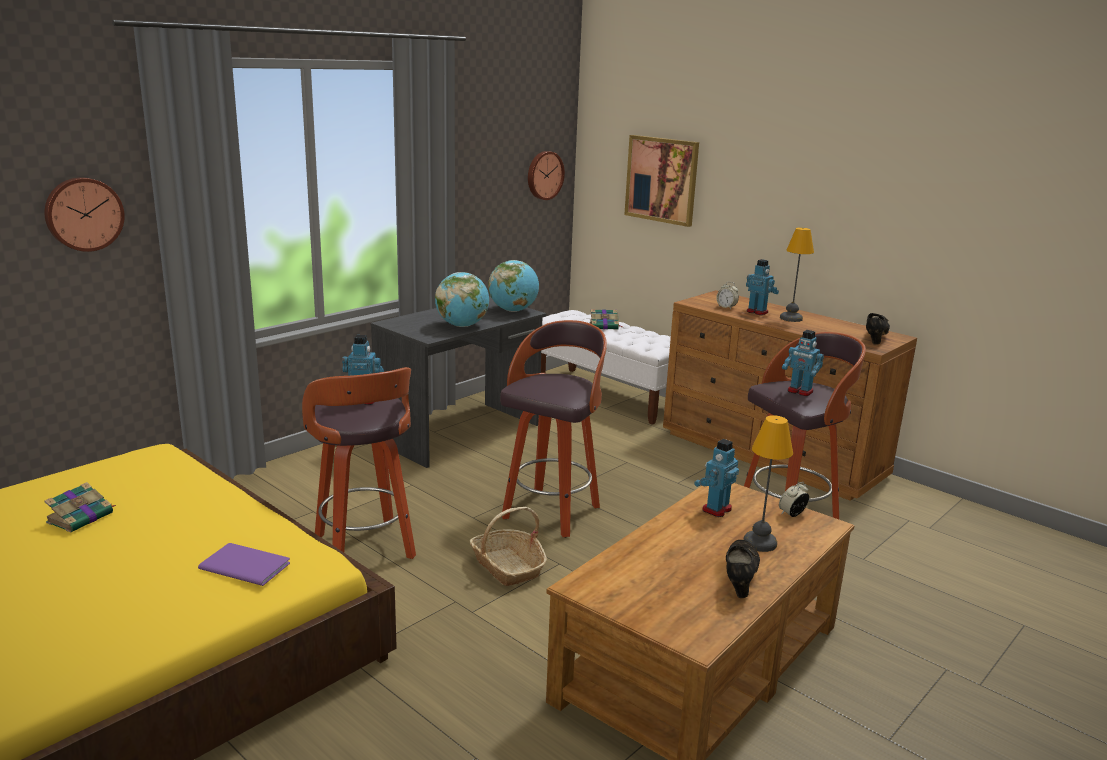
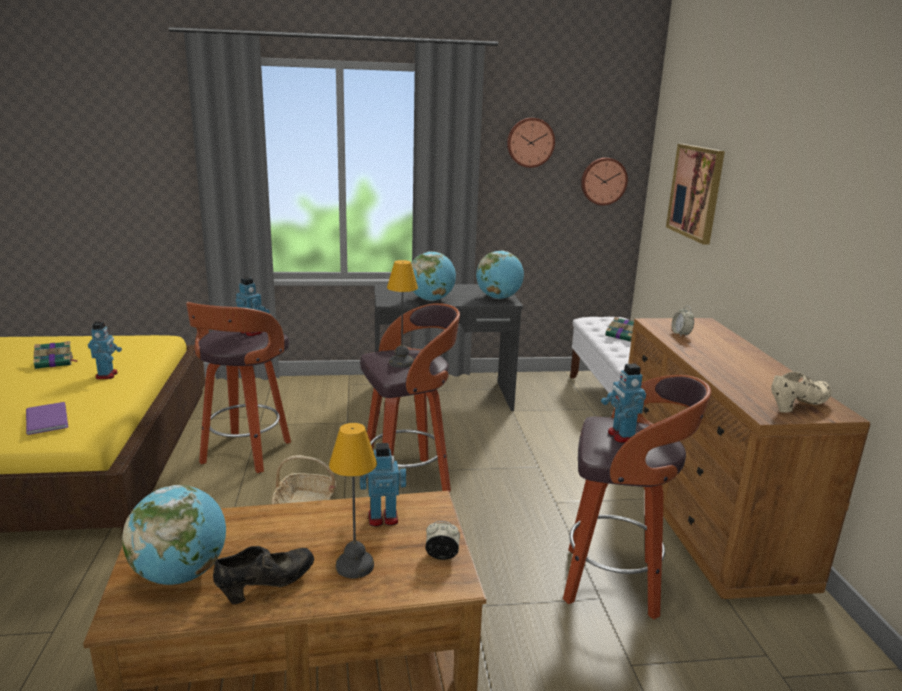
camera: 40 degrees right, 0 degrees up
(83, 214) = (156, 166): wall clock -> wall clock (530, 142)
(673, 601) = (181, 574): none -> globe
(757, 312) = (707, 346): toy robot -> toy robot (107, 375)
(790, 318) = (734, 360): table lamp -> table lamp (402, 362)
(874, 338) = (798, 406): black shoe -> beige shoe

